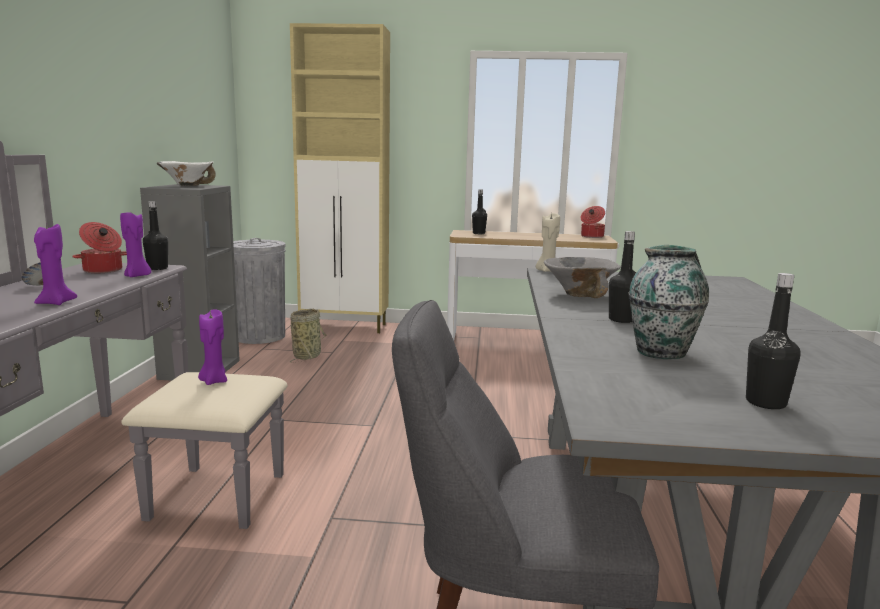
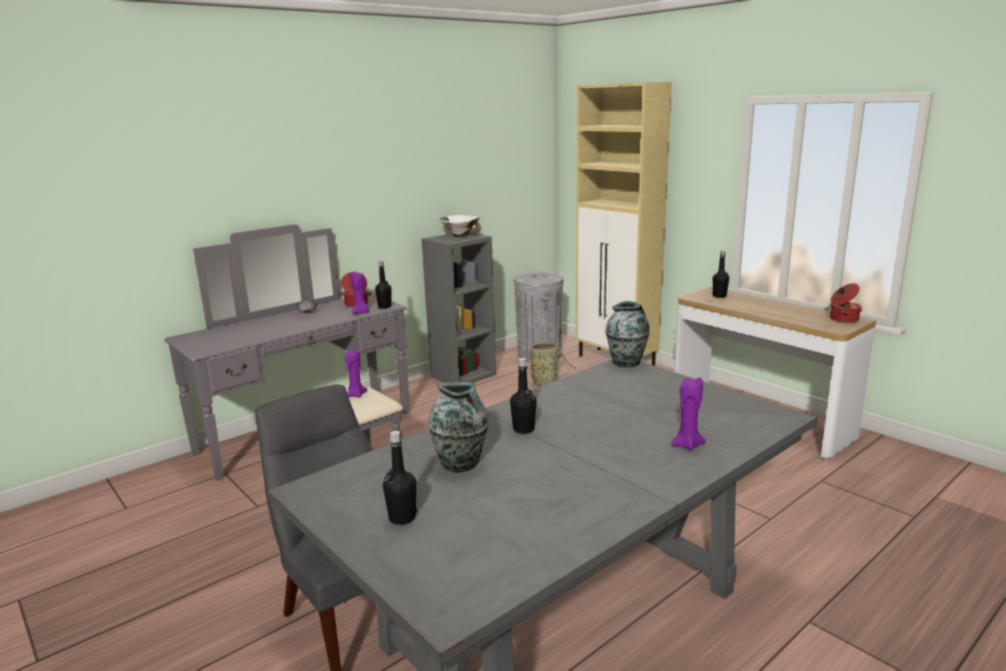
camera: 45 degrees right, 5 degrees up
(55, 303) = (287, 329): purple candle -> purple candle (687, 445)
(546, 271) = (626, 362): beige candle -> vase
(580, 294) = (571, 396): grey bowl -> none

